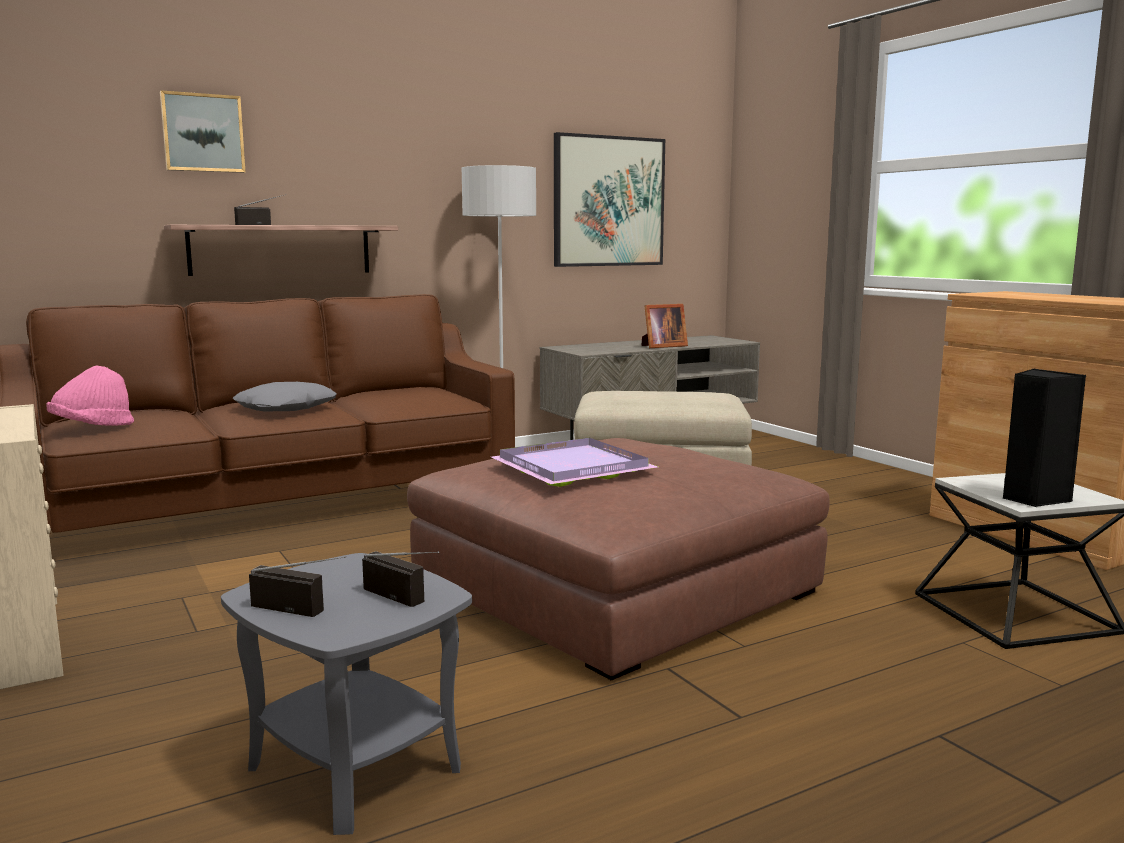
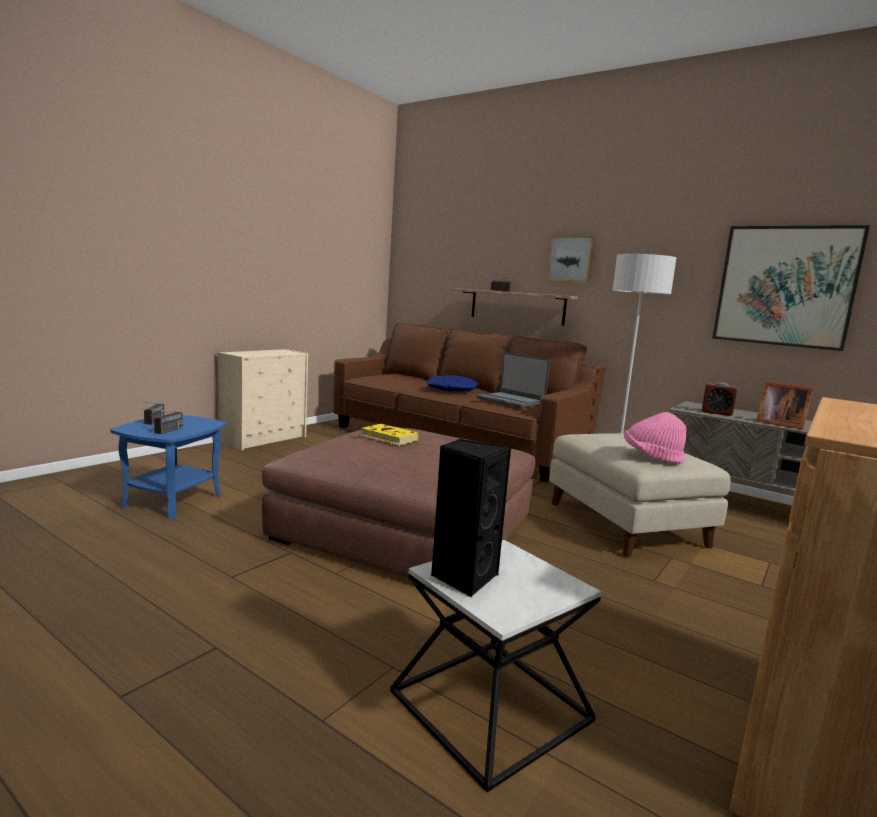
camera: 65 degrees right, 0 degrees up
(92, 428) = (375, 376): pink hat -> pink hat (652, 457)
(202, 133) = (489, 240): picture -> picture (571, 259)
(286, 408) = (451, 389): grey pillow -> blue pillow
(354, 767) = (173, 501): grey side table -> blue side table
(404, 398) = (510, 401): none -> laptop
(571, 468) = (387, 438): purple tray -> yellow book
(608, 349) = (716, 413): none -> alarm clock

